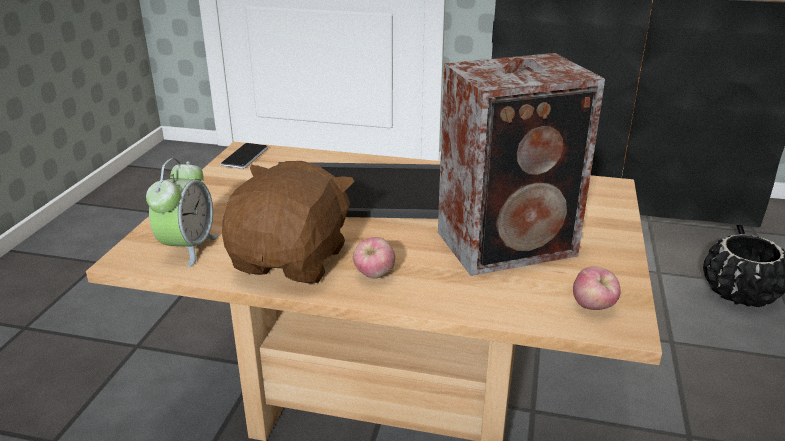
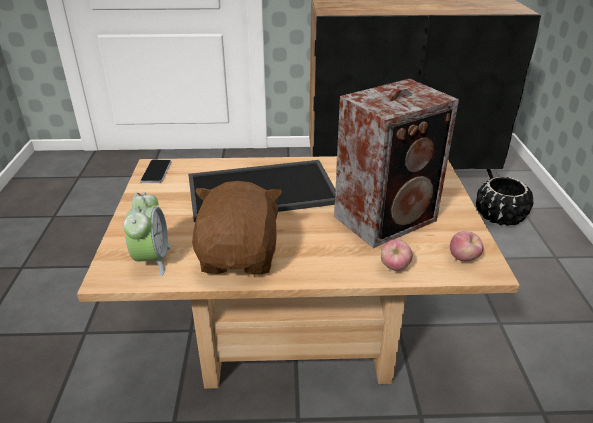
camera: 15 degrees left, 5 degrees up
(374, 275) = (306, 259): apple -> apple (394, 267)

